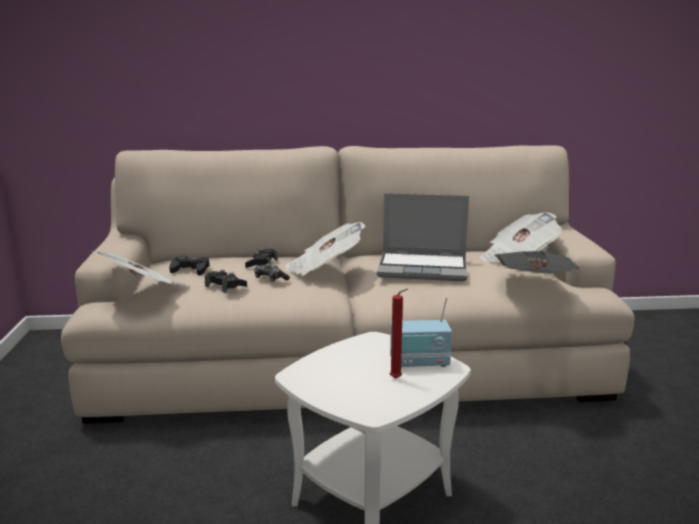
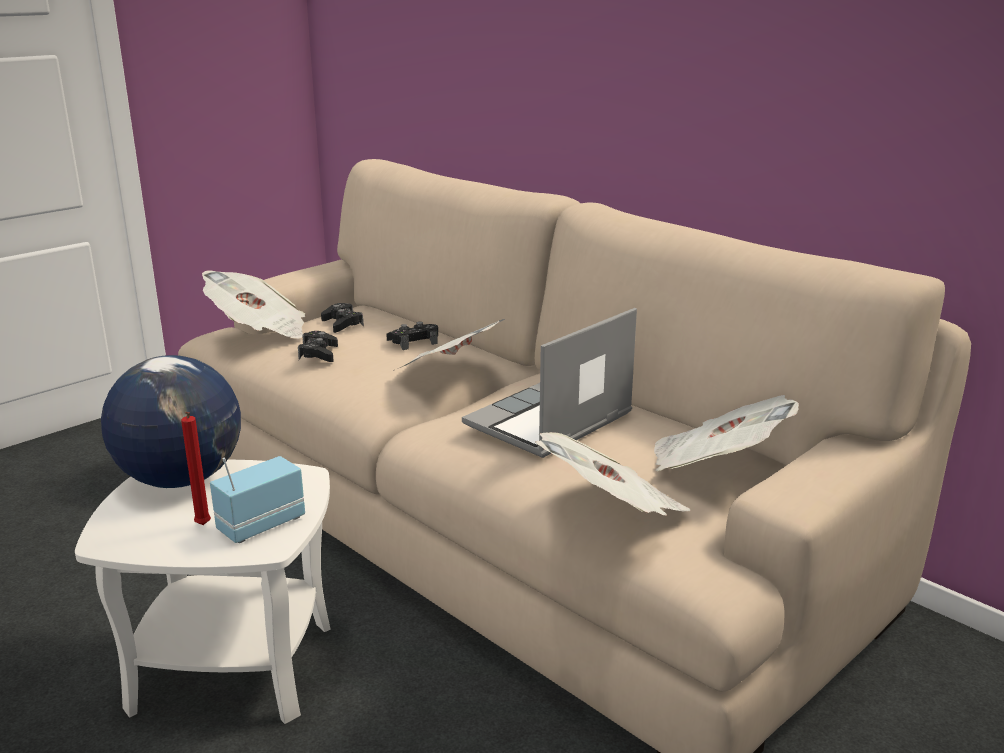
camera: 50 degrees right, 5 degrees up
(270, 279) = (371, 363): game controller -> none
(319, 371) = (182, 479): none -> globe
(419, 363) = (261, 524): radio -> radio turned 90 degrees clockwise
(424, 268) = (549, 421): laptop -> laptop turned 75 degrees clockwise

